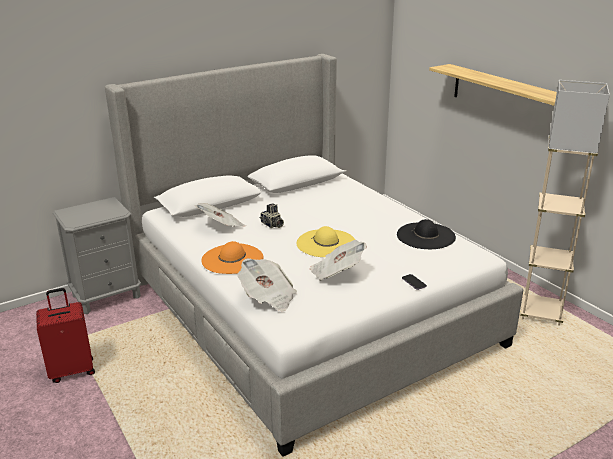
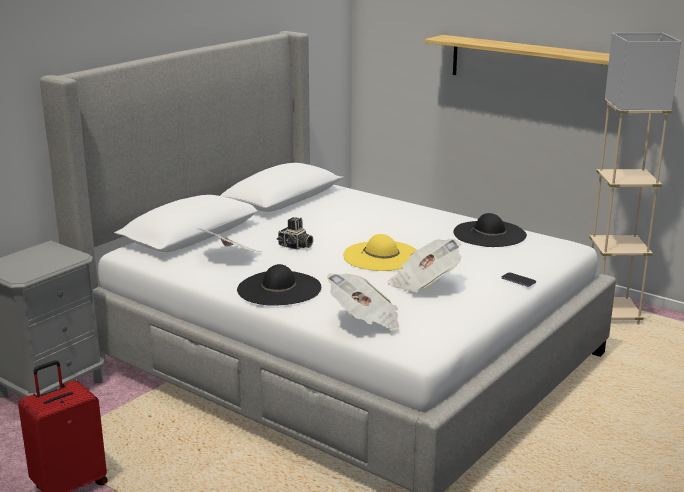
camera: 20 degrees left, 5 degrees down
(232, 259) = (279, 288): orange hat -> black hat

